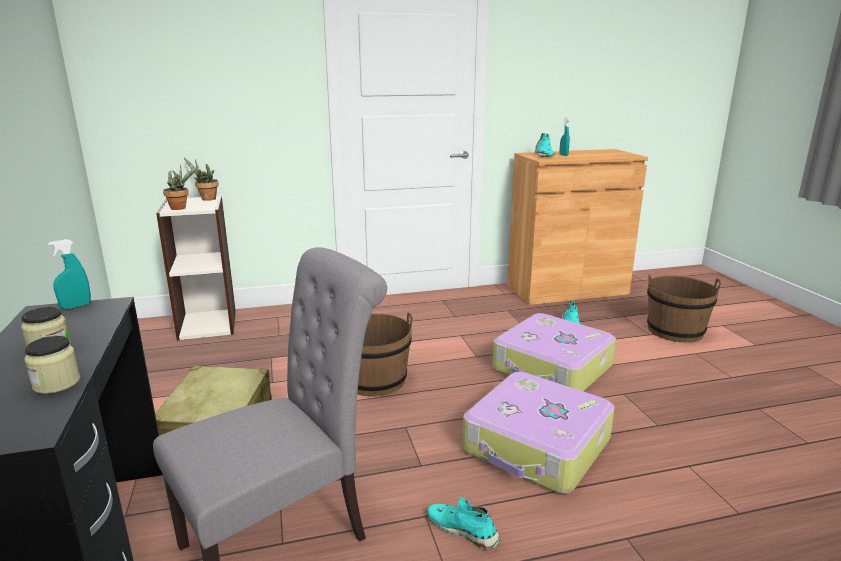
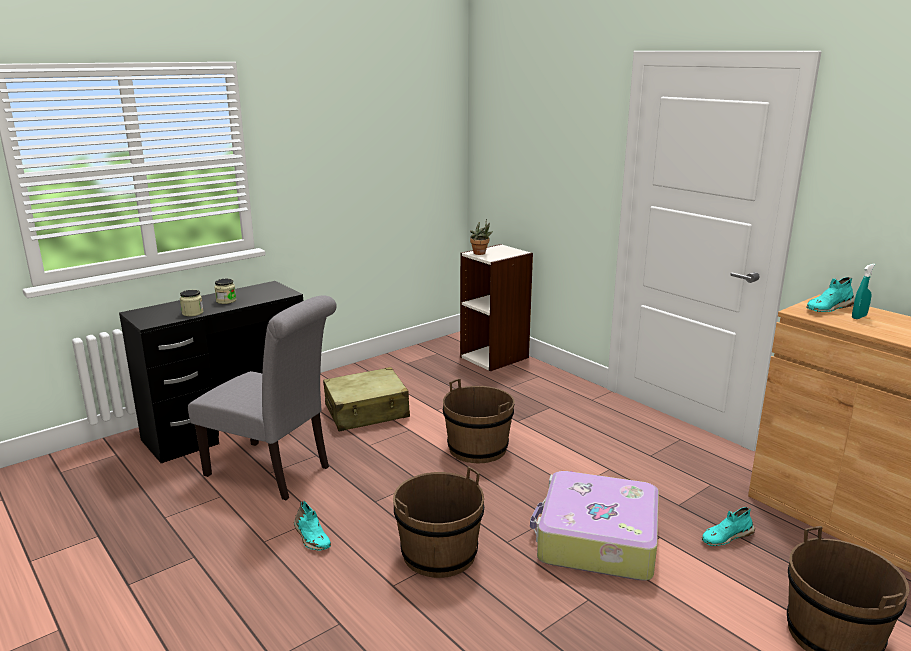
camera: 65 degrees right, 0 degrees up
(76, 306) = (280, 288): turquoise spray bottle -> none
(206, 199) = (515, 252): potted plant -> none
(463, 530) = (311, 537): turquoise shoe -> turquoise shoe turned 135 degrees clockwise
(537, 446) = (439, 554): suitcase -> brown bucket

